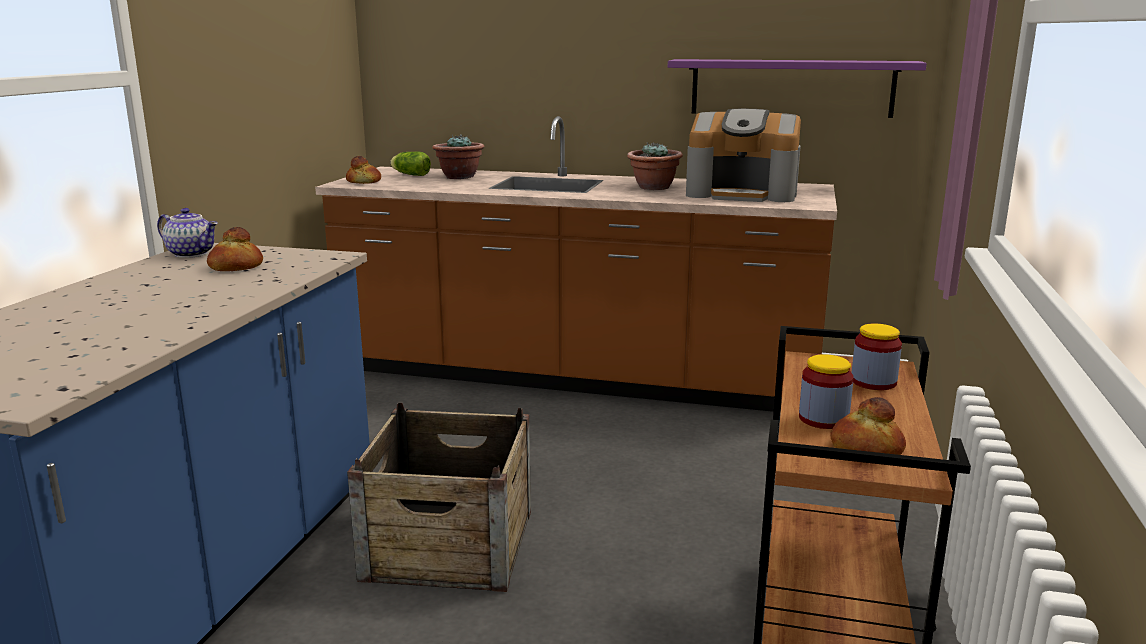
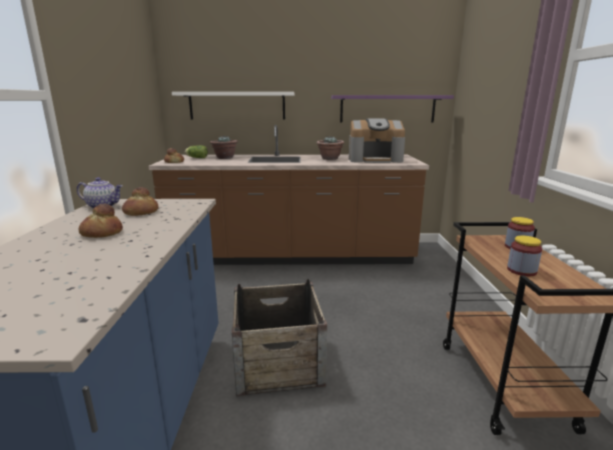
camera: 15 degrees left, 0 degrees up
(494, 77) = (237, 106): none -> white shelf
(865, 449) = (563, 286): bread -> bread (101, 233)

